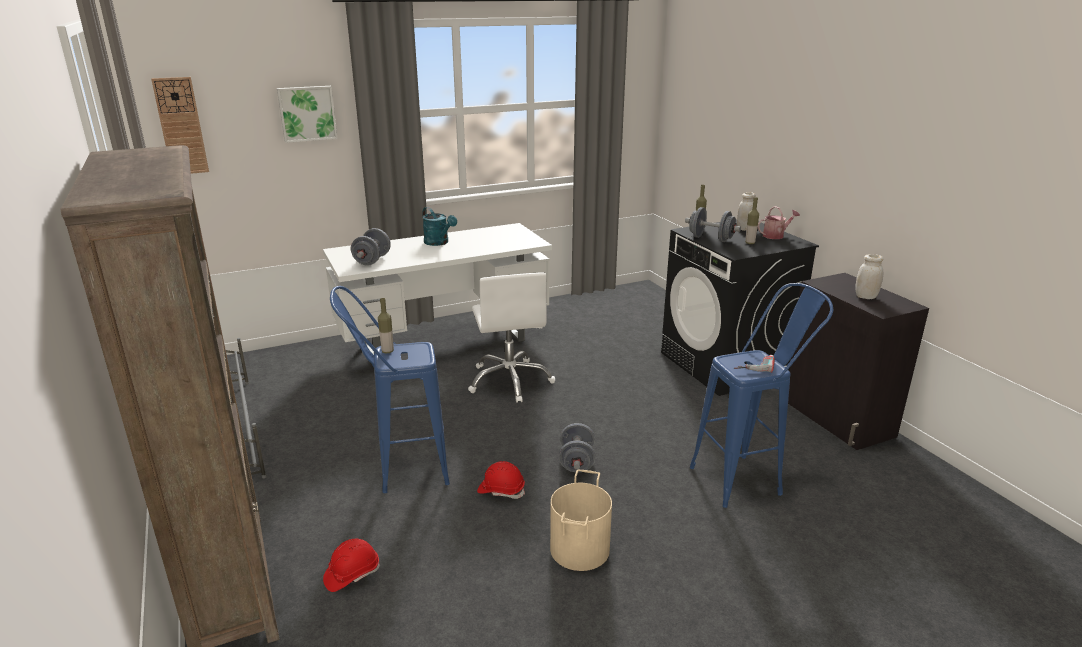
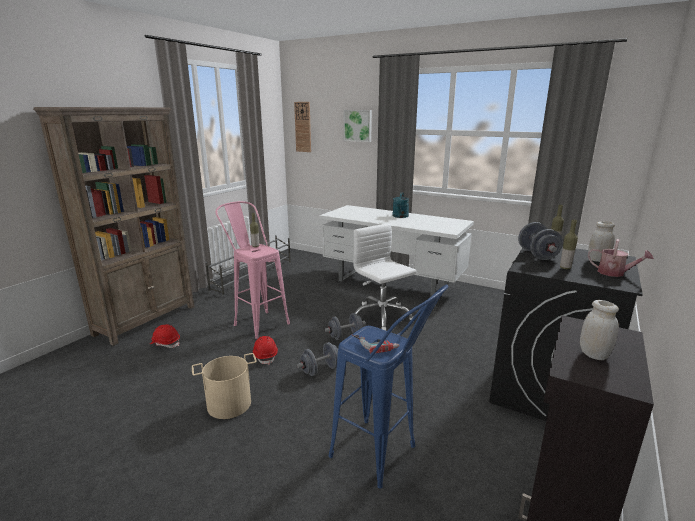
camera: 55 degrees right, 5 degrees down
(372, 260) = (350, 214): grey dumbbell -> grey dumbbell (345, 336)
(400, 471) = (257, 322): blue stool -> pink stool
(510, 380) = (381, 316): white office chair -> white office chair turned 105 degrees clockwise

